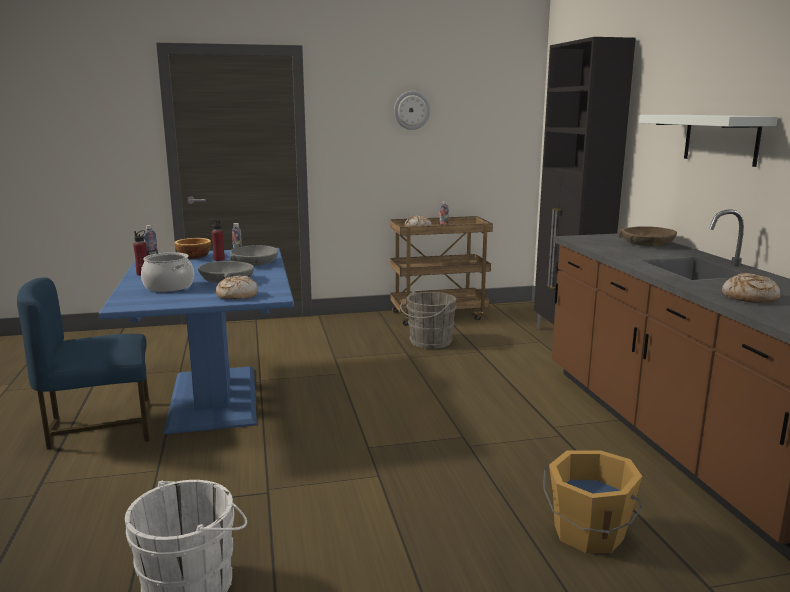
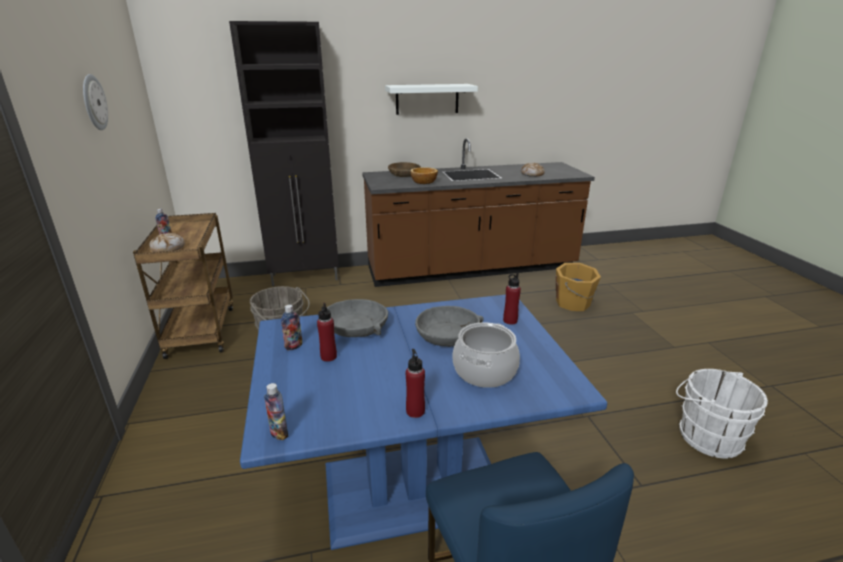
camera: 90 degrees left, 10 degrees up
(193, 256) = (297, 384): bowl -> bowl (423, 182)
(237, 295) = (510, 321): bread -> red bottle

